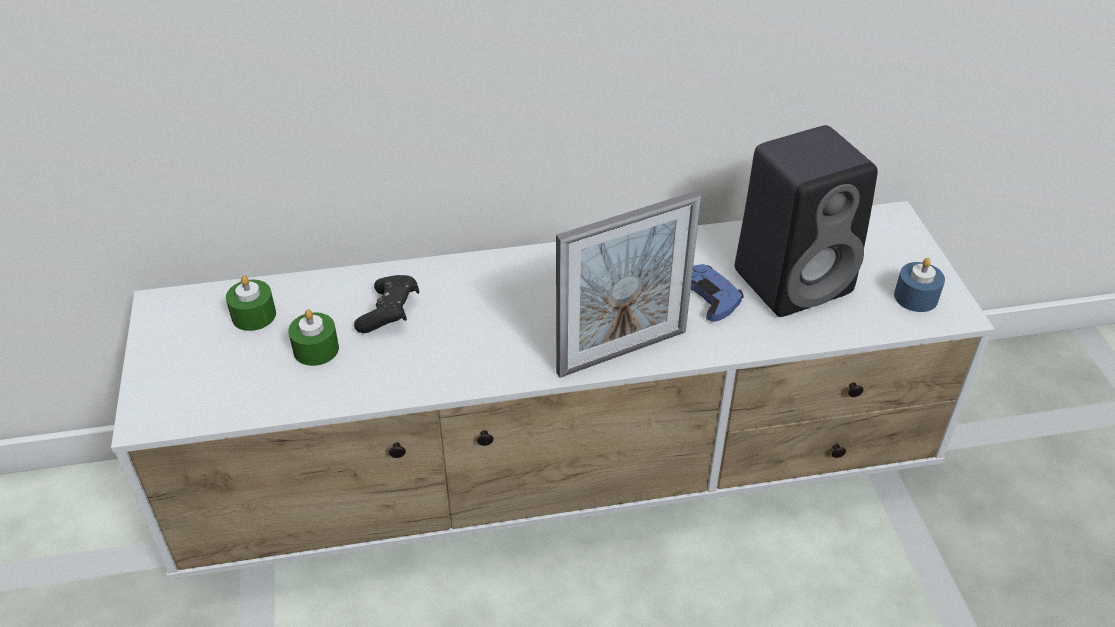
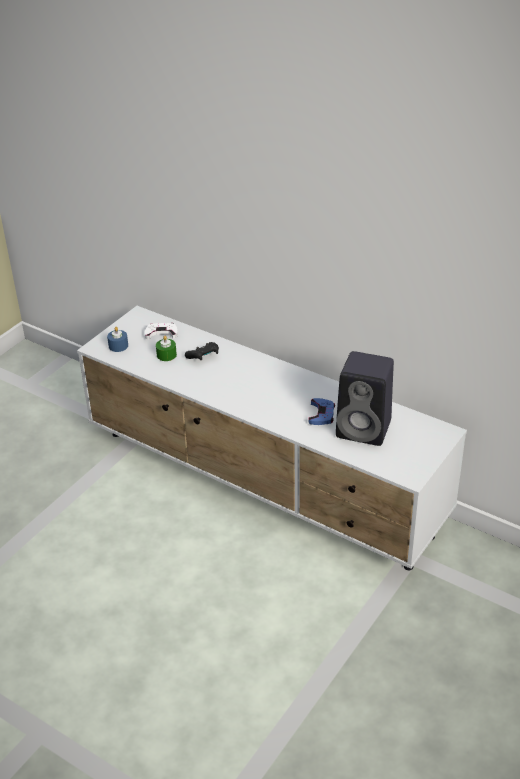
camera: 45 degrees right, 5 degrees down
(254, 315) = (161, 333): green candle -> white game controller
(622, 352) = (262, 414): picture frame -> none
(915, 297) = (404, 463): blue candle -> blue candle (118, 346)

